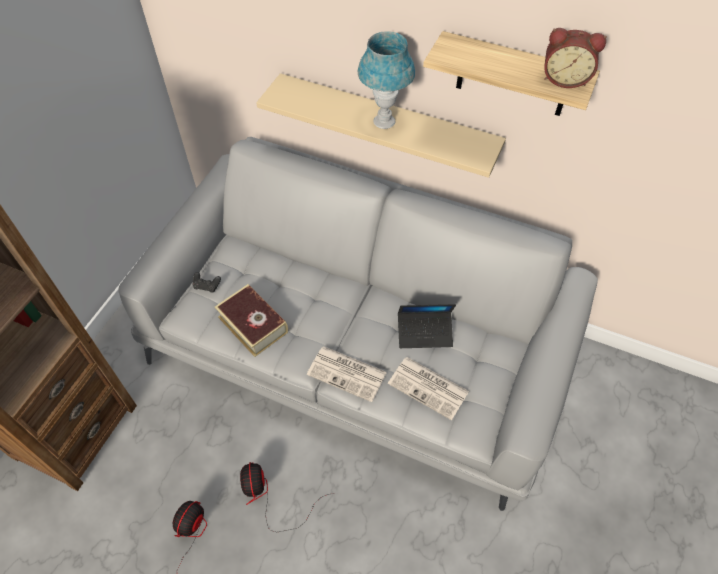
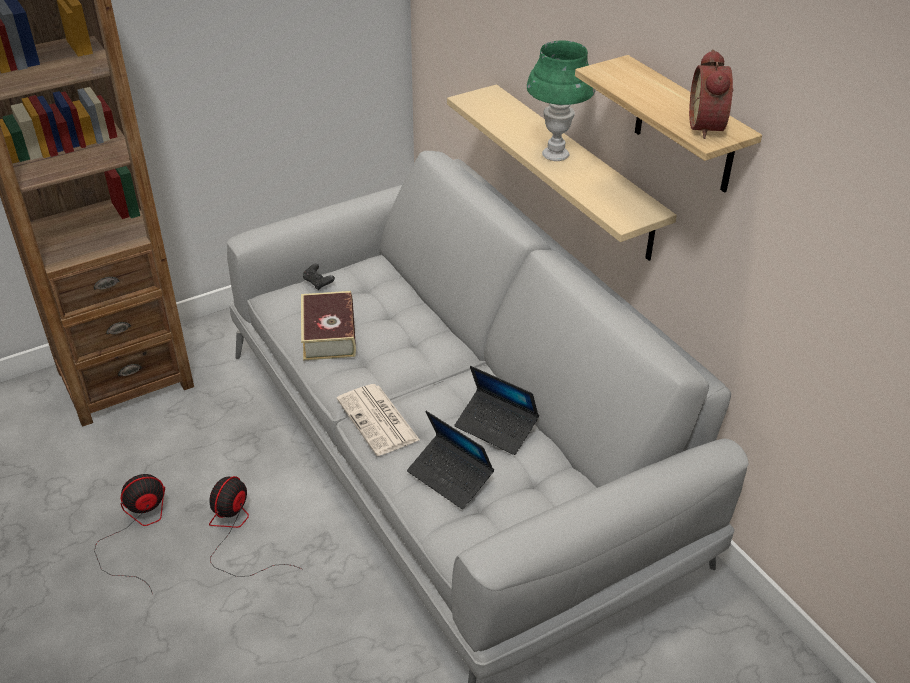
camera: 35 degrees right, 15 degrees down
(384, 122) = (555, 155): blue table lamp -> green table lamp
(429, 388) = (450, 477): newspaper -> laptop
(565, 78) = (709, 127): alarm clock -> alarm clock turned 45 degrees clockwise

